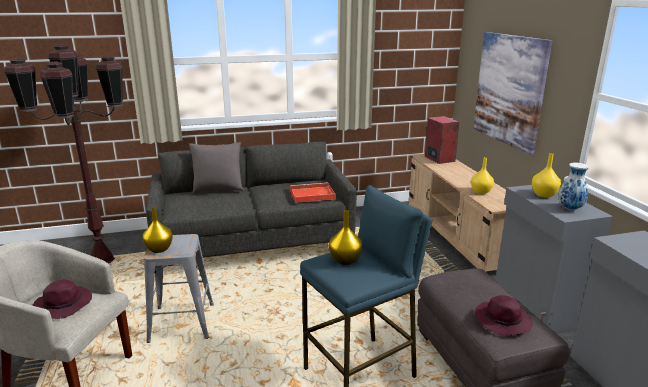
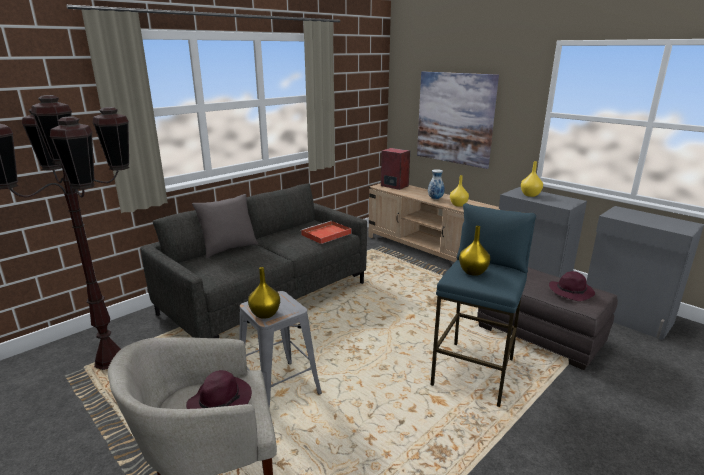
camera: 30 degrees left, 0 degrees up
(570, 208) = (558, 200): vase -> vase (435, 198)

